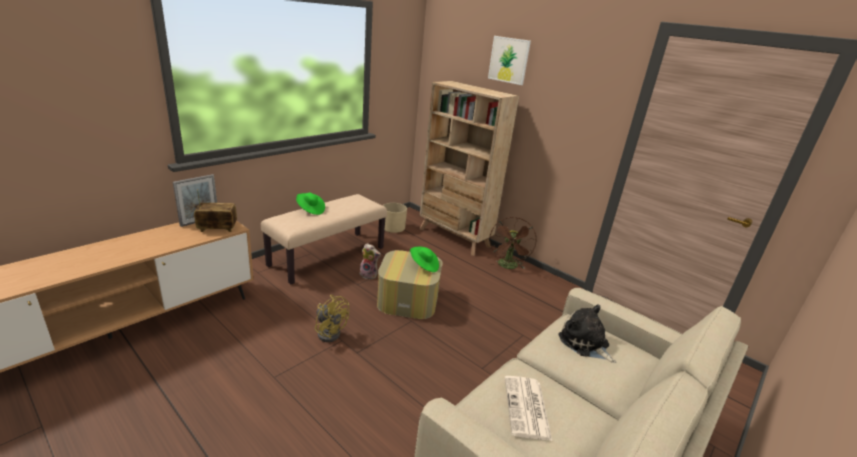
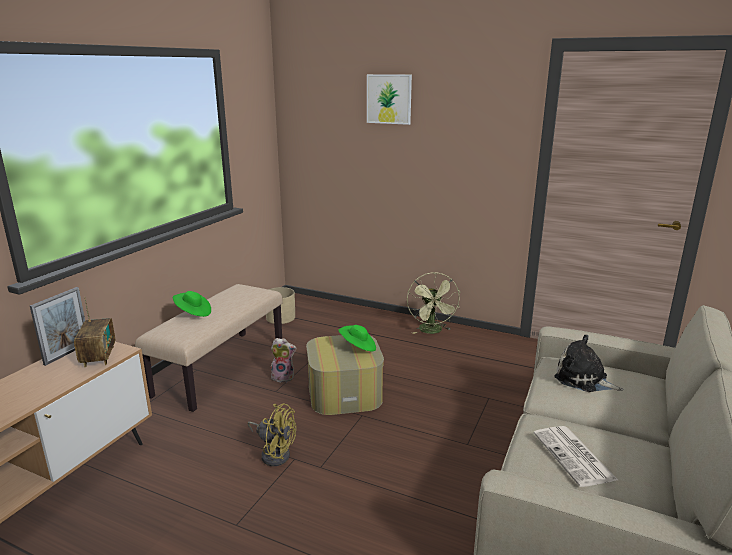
camera: 15 degrees left, 5 degrees down
(217, 228) = (98, 356): radio -> radio turned 105 degrees clockwise
(454, 238) = (357, 314): beige bookcase -> none
(508, 267) = (432, 331): brown fan -> green fan

